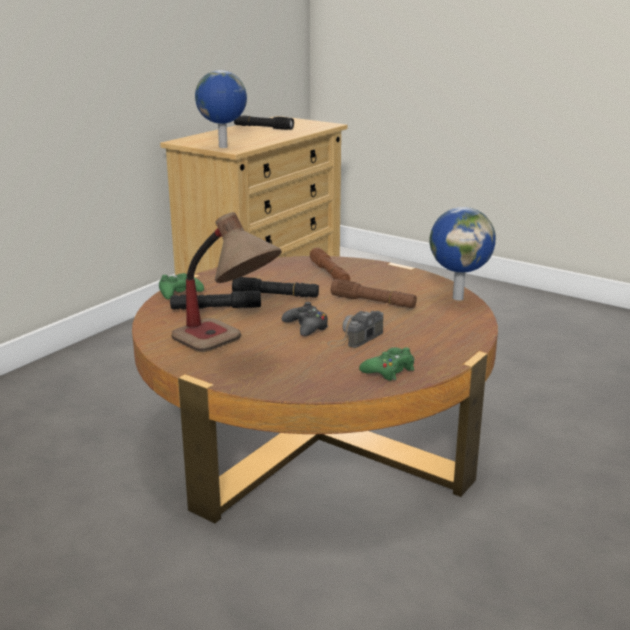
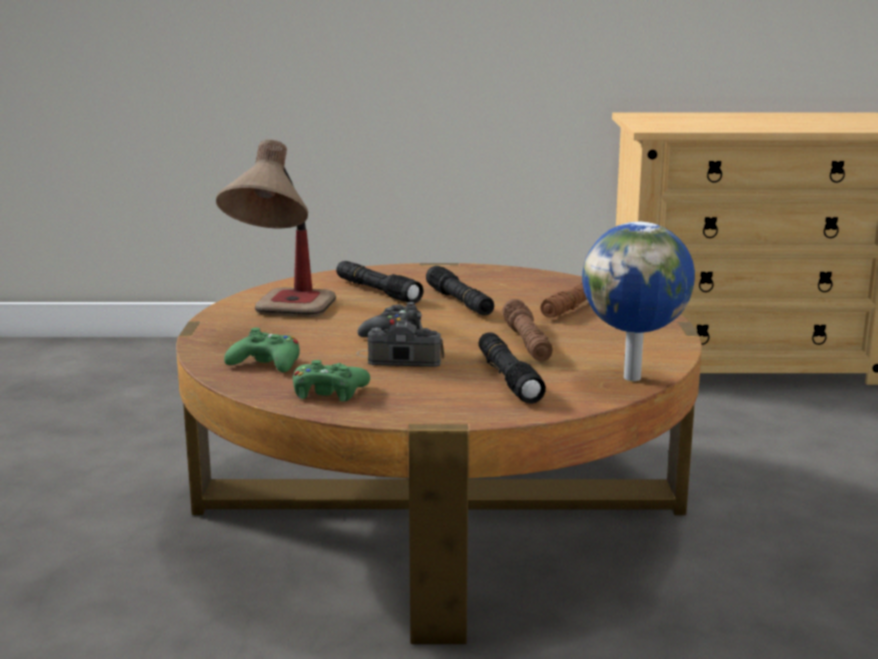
camera: 55 degrees right, 5 degrees down
(179, 292) = (394, 270): green game controller -> green game controller (266, 363)
(223, 147) = (651, 125): globe -> none
(263, 128) = (790, 118): black flashlight -> black flashlight (508, 378)

